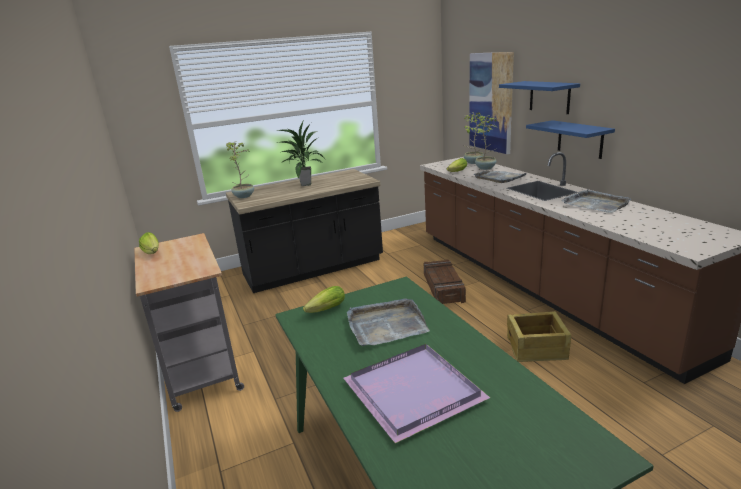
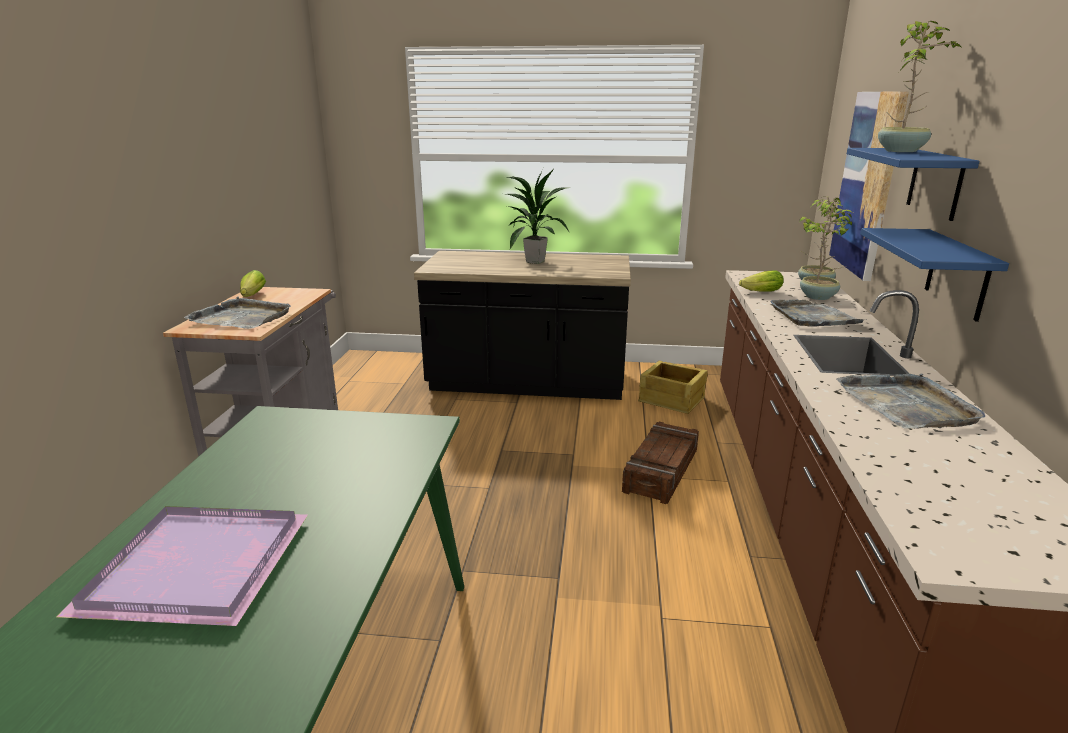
camera: 30 degrees right, 0 degrees up
(244, 196) = (447, 259): potted plant -> potted plant (902, 151)
(324, 311) = (301, 422): lettuce -> none
(386, 325) = (324, 469): grey tray -> grey tray (242, 317)
(537, 348) = (691, 623): crate -> crate (672, 400)

